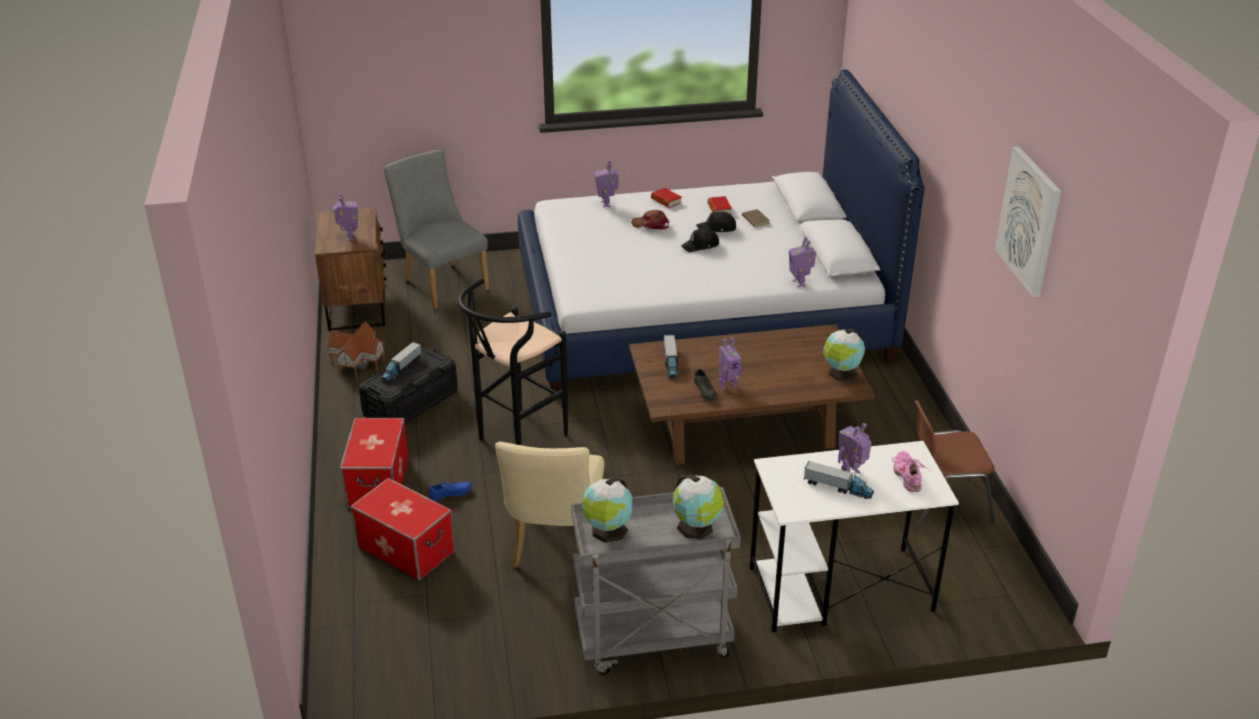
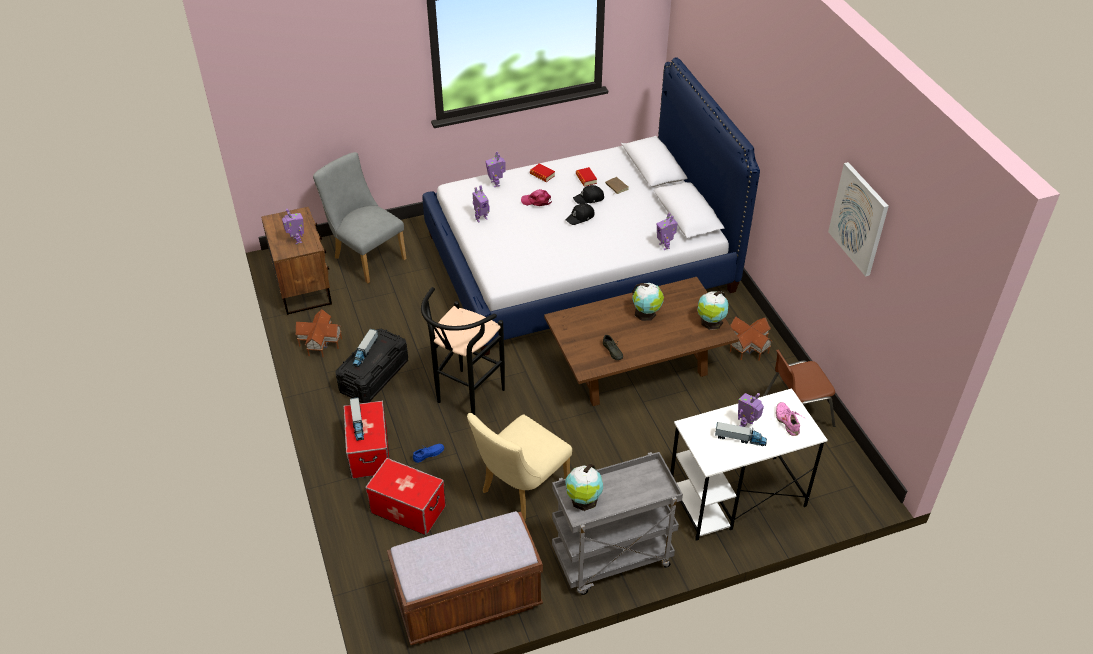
camera: 10 degrees left, 10 degrees up
(449, 663) = (468, 602): none -> brown bench
(554, 547) = (520, 491): beige chair -> beige chair turned 45 degrees clockwise
(651, 224) = (536, 201): brown cap -> pink cap
(670, 363) = (580, 328): toy truck -> toy truck (357, 423)
(697, 528) = (647, 488): globe -> globe (646, 313)
(727, 386) = (628, 344): toy robot -> toy robot (481, 218)
(898, 422) = (749, 346): none -> toy house

